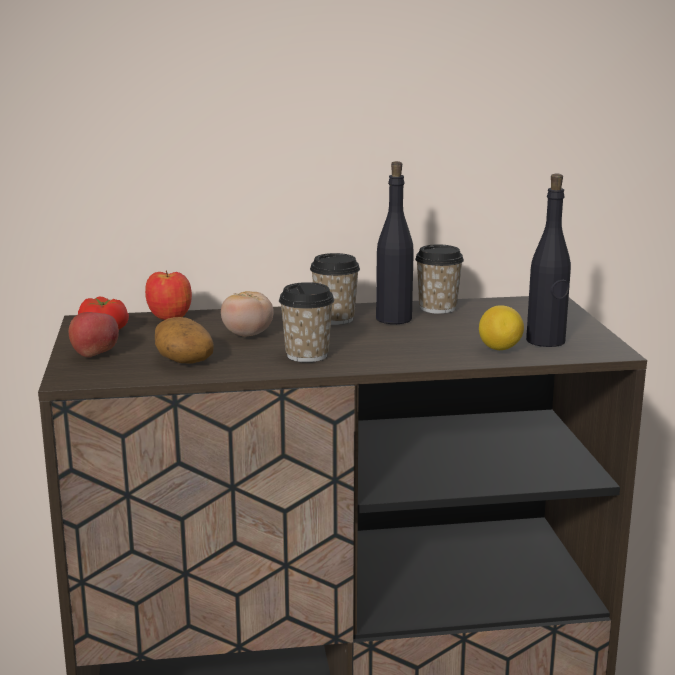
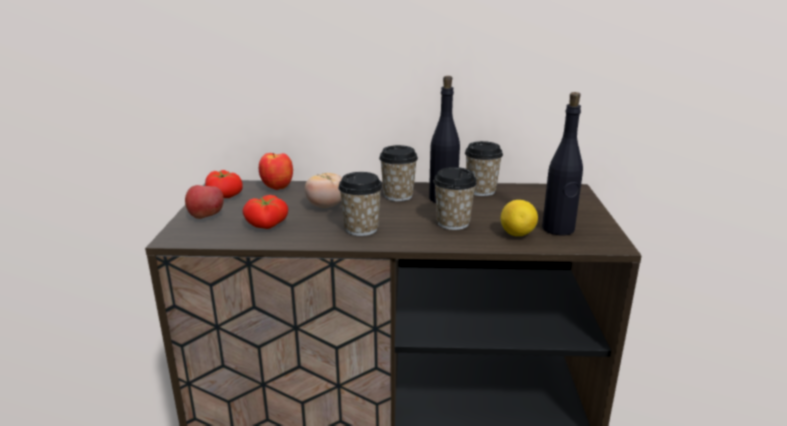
camera: 10 degrees right, 5 degrees up
(183, 359) = (266, 225): potato -> tomato
(417, 343) = (453, 223): none -> cup

